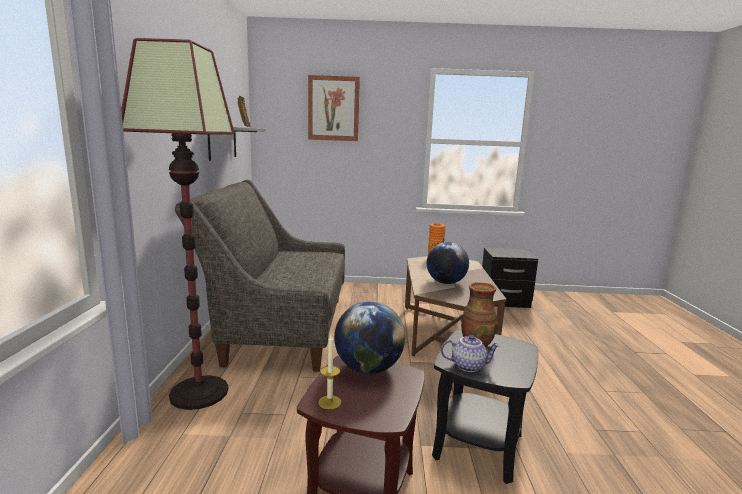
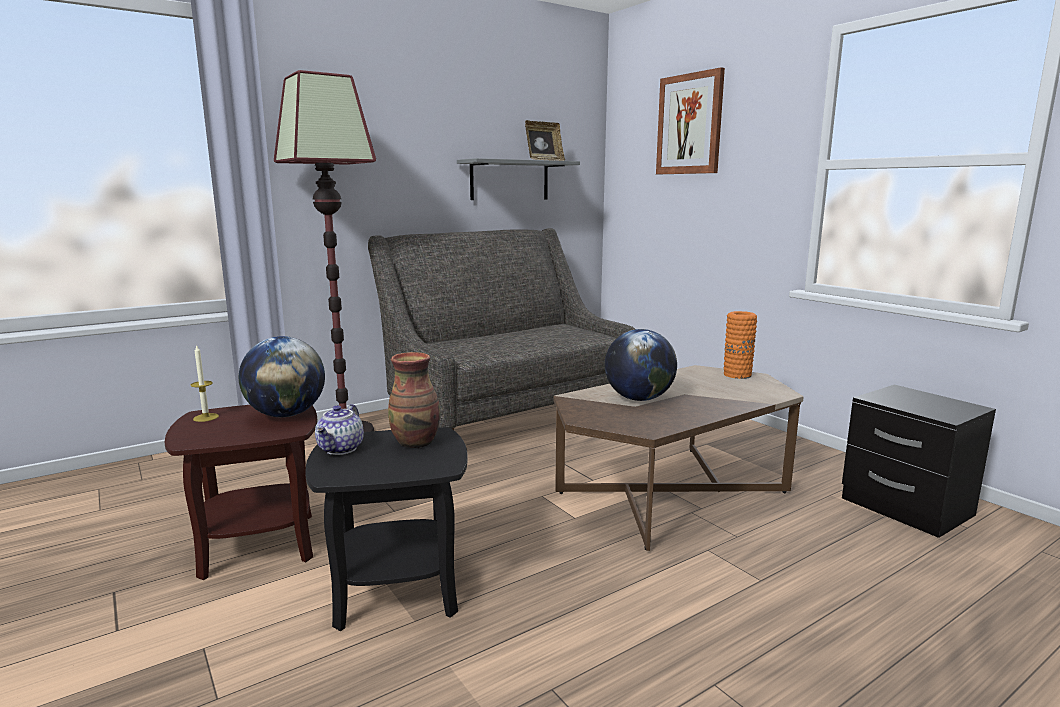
camera: 55 degrees right, 0 degrees up
(468, 366) = (341, 449): teapot -> teapot turned 45 degrees clockwise

